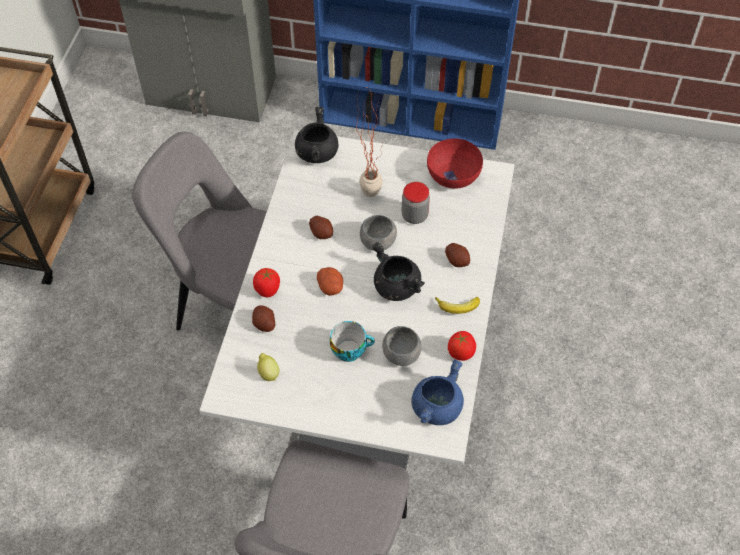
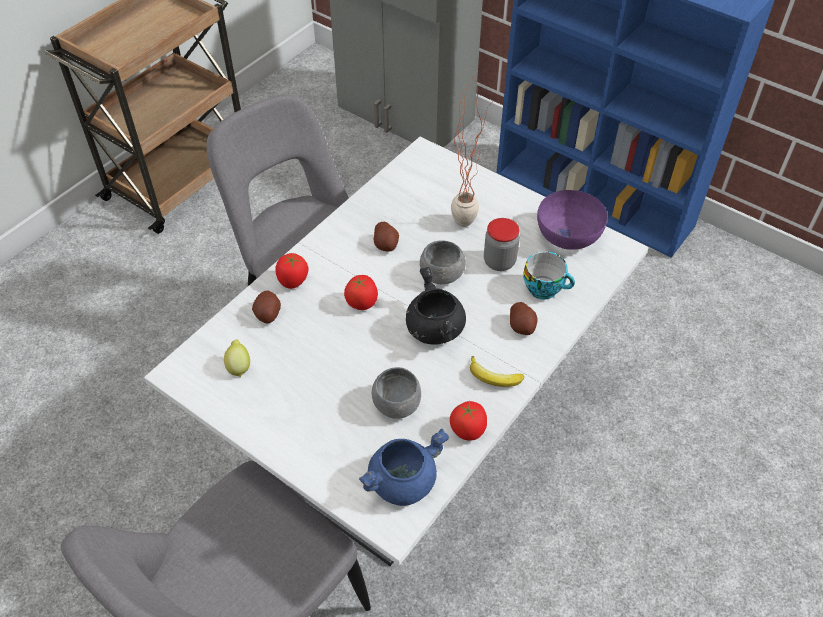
camera: 25 degrees right, 5 degrees down
(316, 152) = (429, 165): black cooking pot -> none
(331, 287) = (362, 302): potato -> tomato
(350, 350) = (342, 377): cup -> cup (545, 288)
(454, 176) = (568, 236): red bowl -> purple bowl

